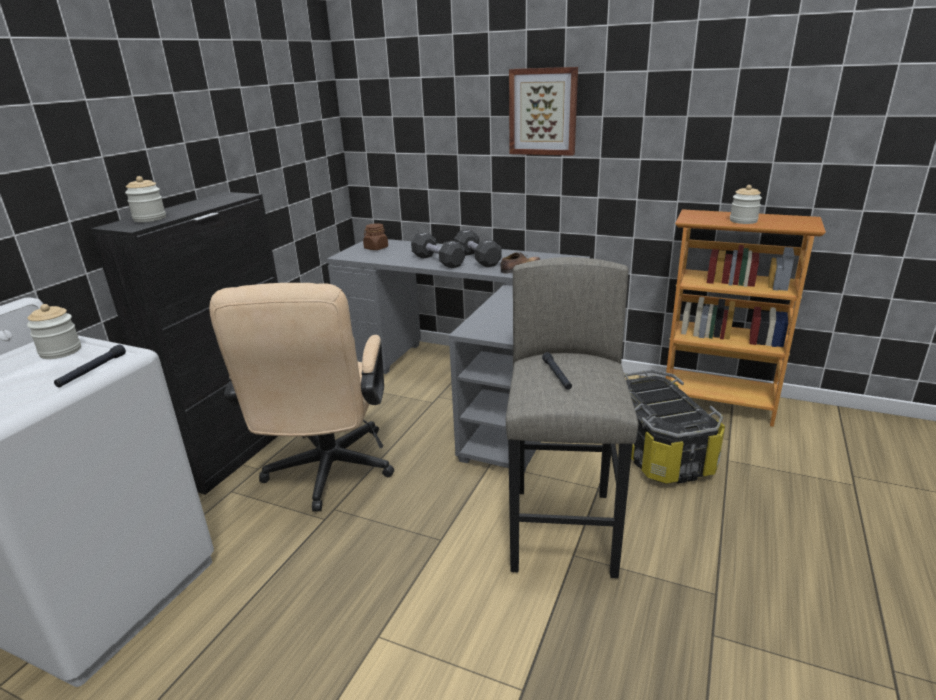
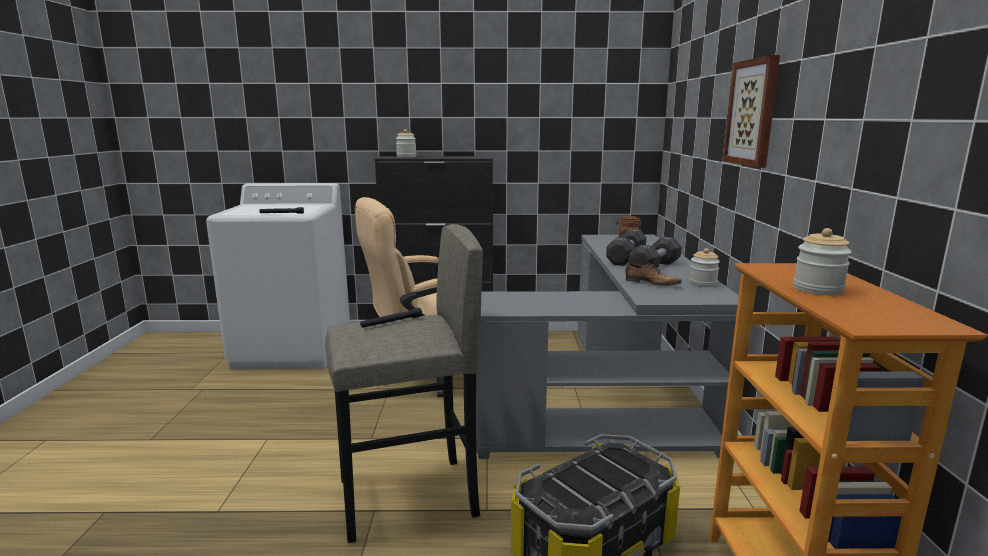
camera: 65 degrees right, 10 degrees down
(60, 351) = (305, 207): jar -> jar (702, 284)

